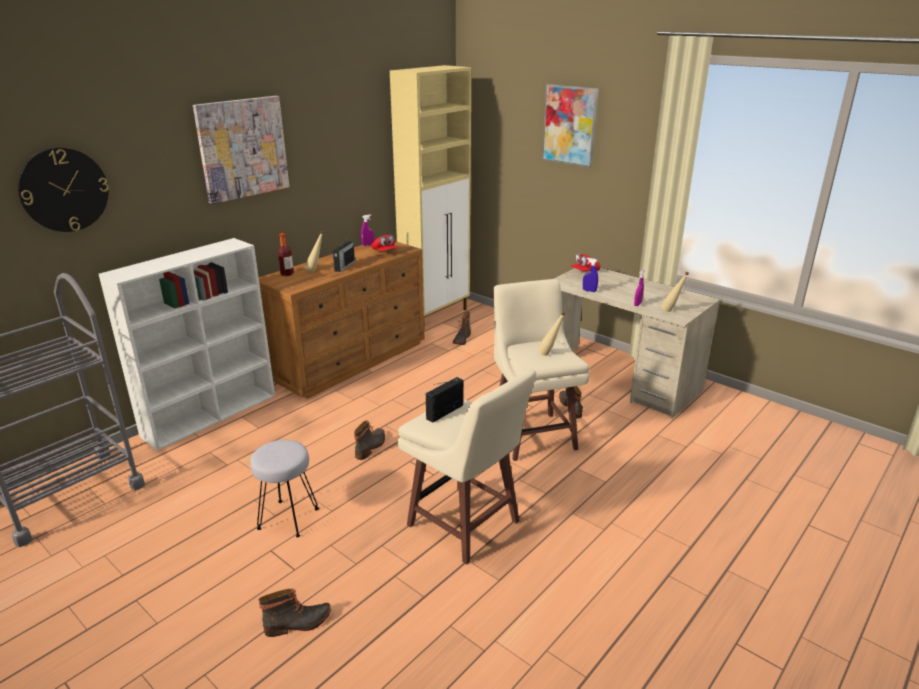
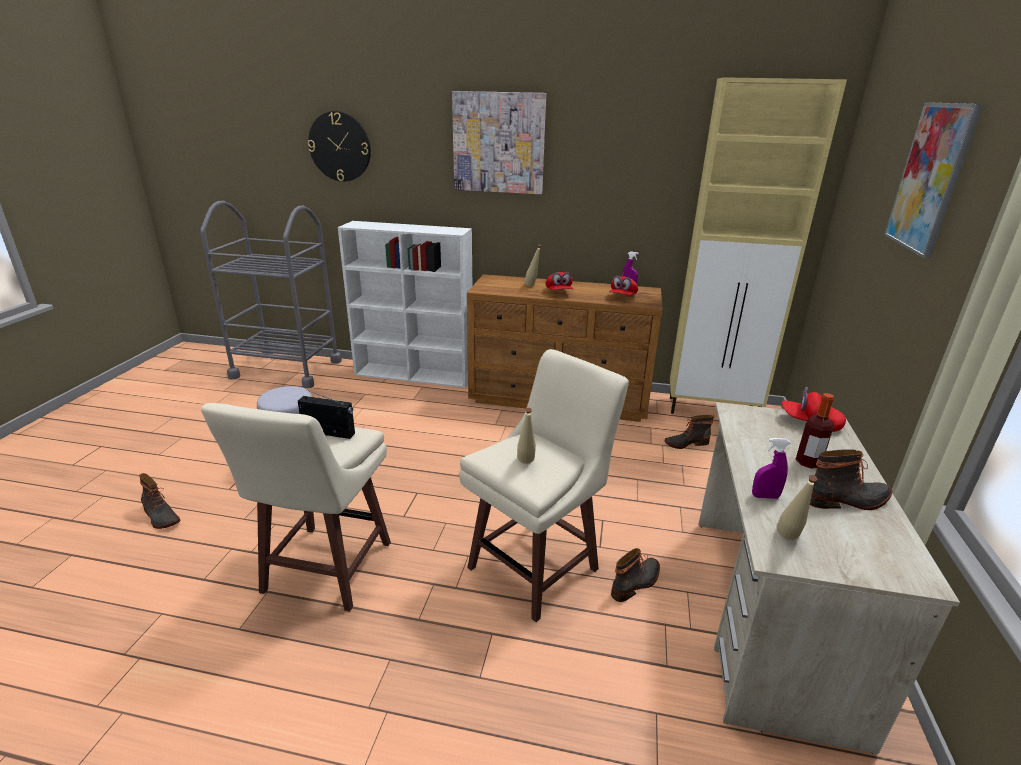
camera: 60 degrees right, 0 degrees up
(287, 274) = (509, 280): bottle -> bottle (808, 462)
(344, 266) = (558, 292): radio -> red cap
(371, 446) = (425, 461): boot -> boot (847, 500)
(589, 291) = (745, 441): blue spray bottle -> none

